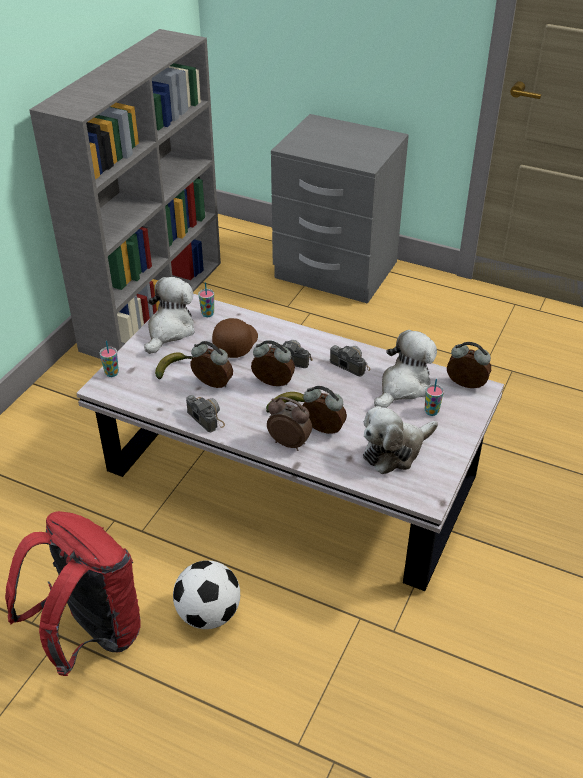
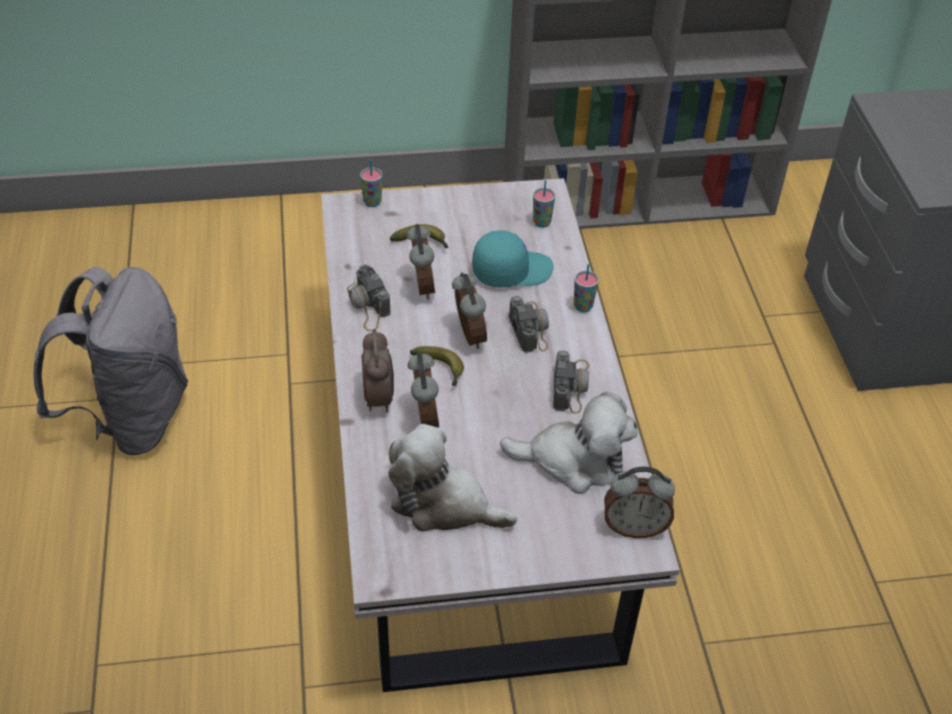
camera: 55 degrees right, 5 degrees up
(90, 634) = (132, 418): red backpack -> grey backpack
(169, 330) = (483, 208): plush toy -> none
(205, 414) = (368, 305): camera -> camera turned 135 degrees clockwise
(208, 613) = (217, 498): football -> none
(235, 343) = (511, 270): brown cap -> turquoise cap
(431, 411) = (549, 510): cup -> cup (583, 307)
(465, 386) = (634, 527): alarm clock -> alarm clock turned 105 degrees clockwise

